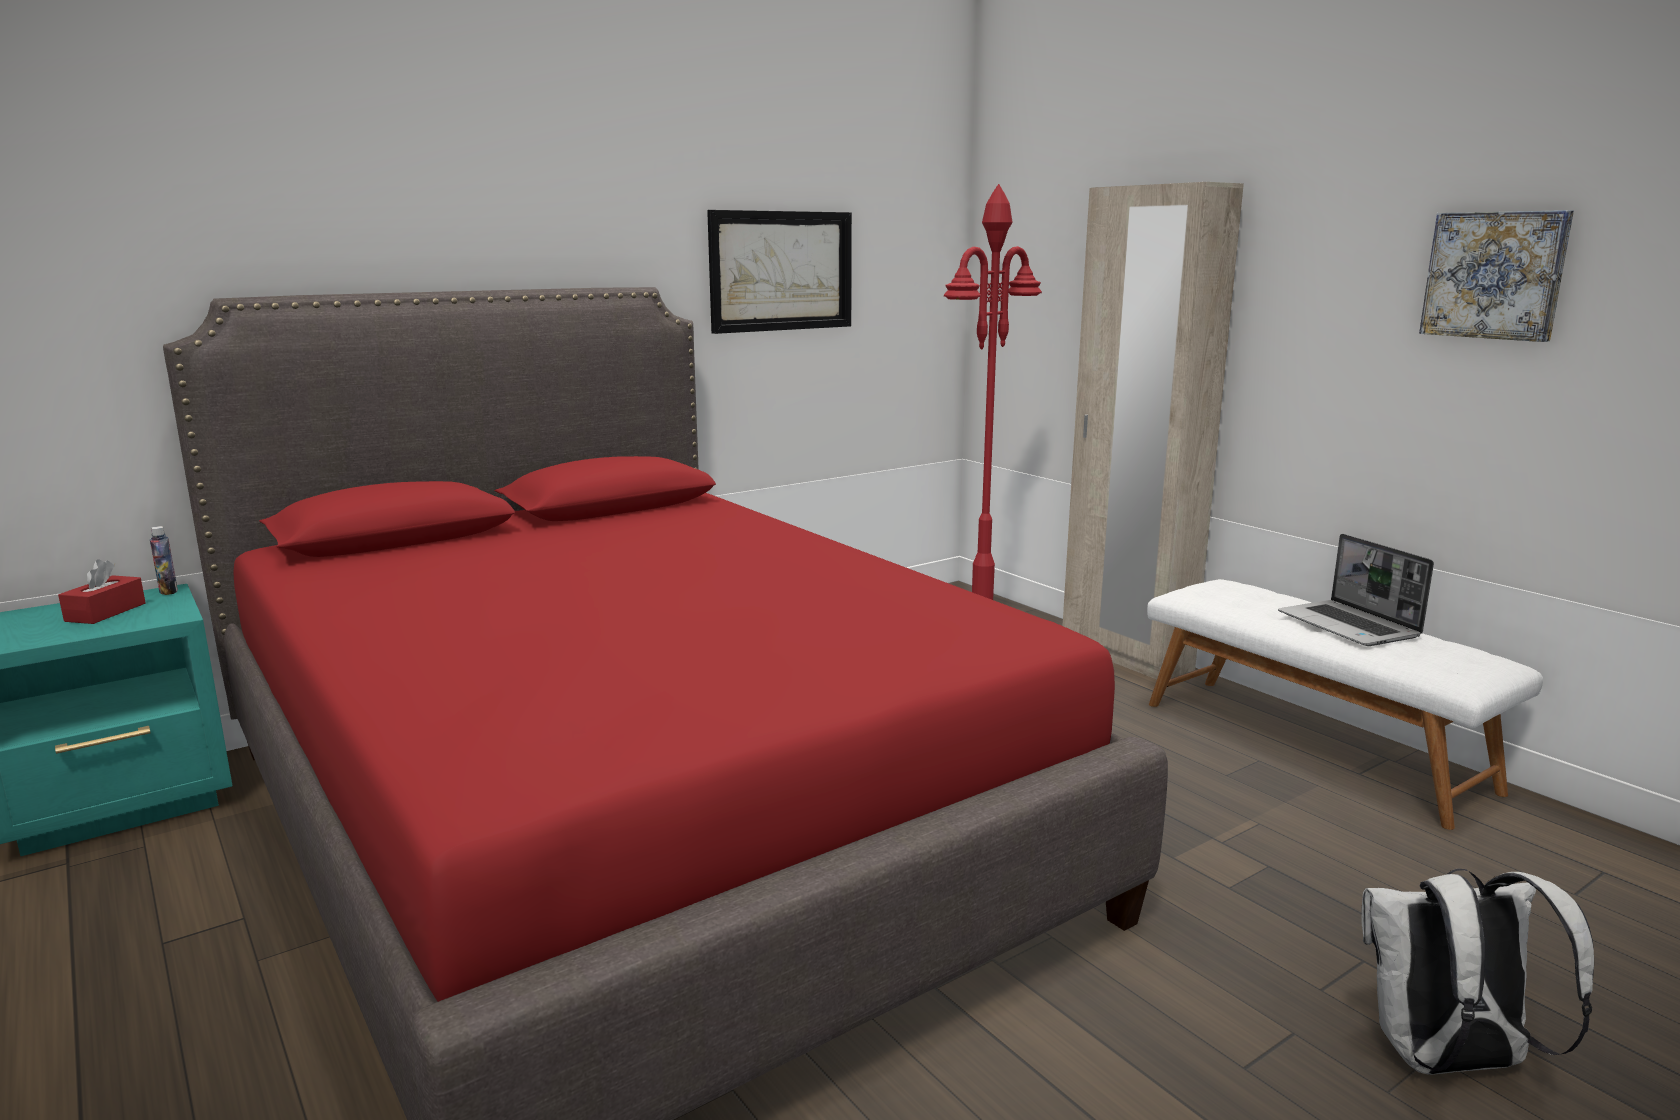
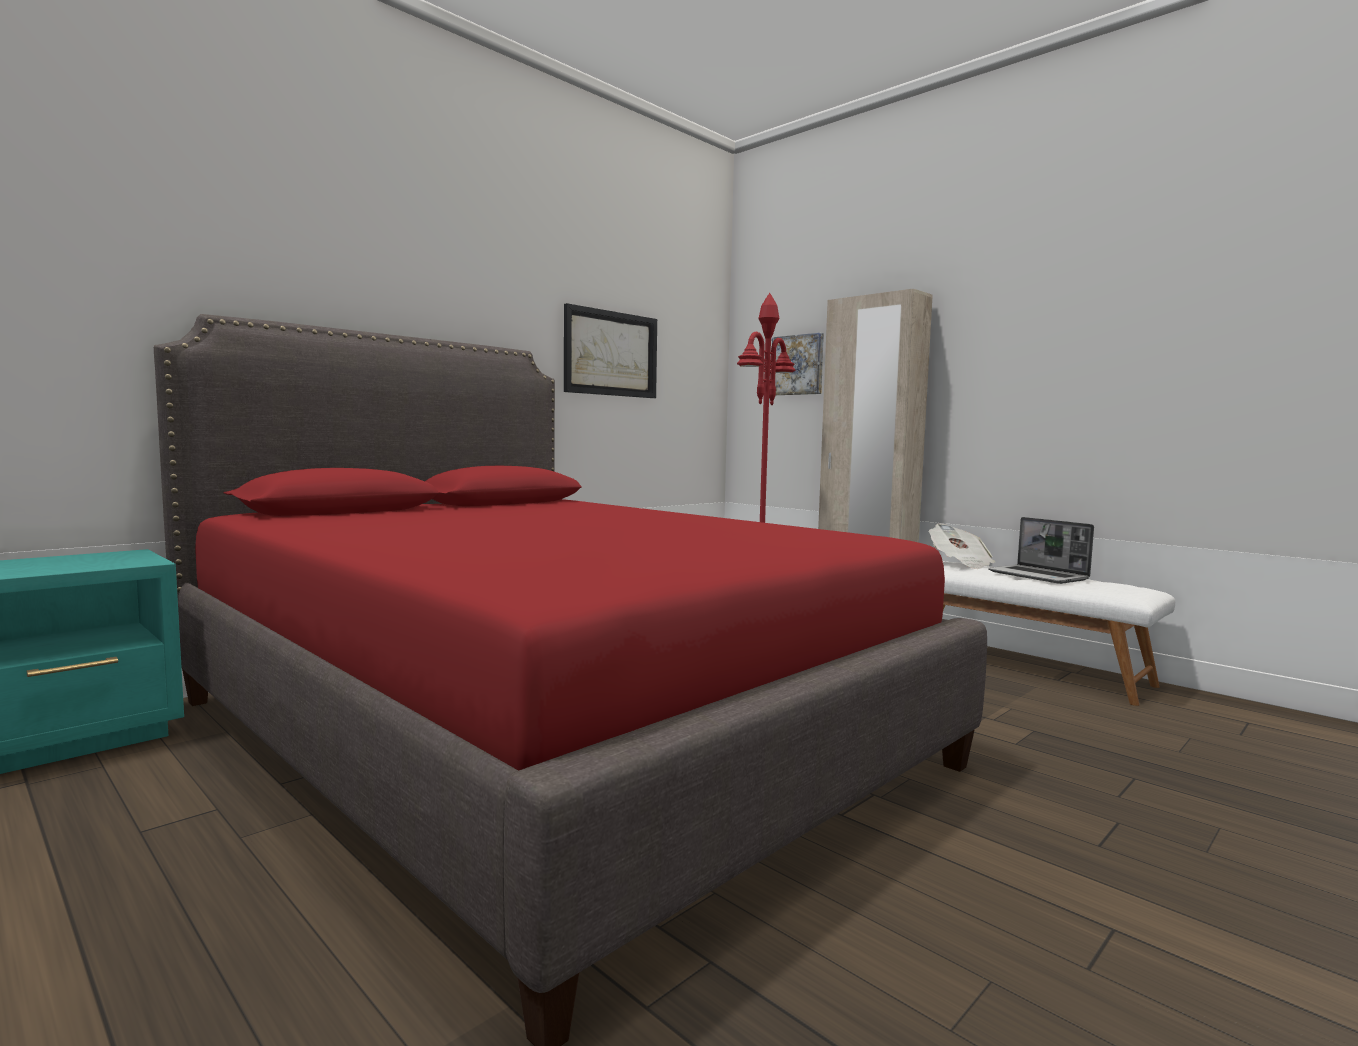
camera: 10 degrees left, 10 degrees down
(105, 612) = (80, 561): red tissue box -> none
(168, 591) = (134, 552): bottle -> none
(1251, 591) = (960, 563): none -> newspaper
(1446, 1062) = (1231, 831): white backpack -> none
(1495, 275) = (1112, 338): picture -> picture (798, 365)

